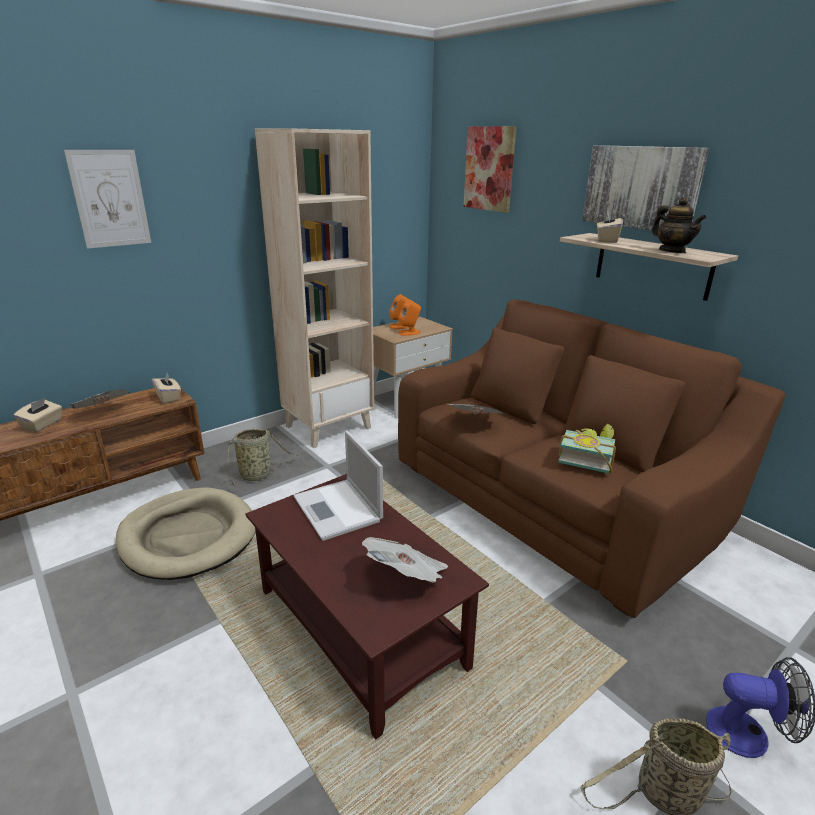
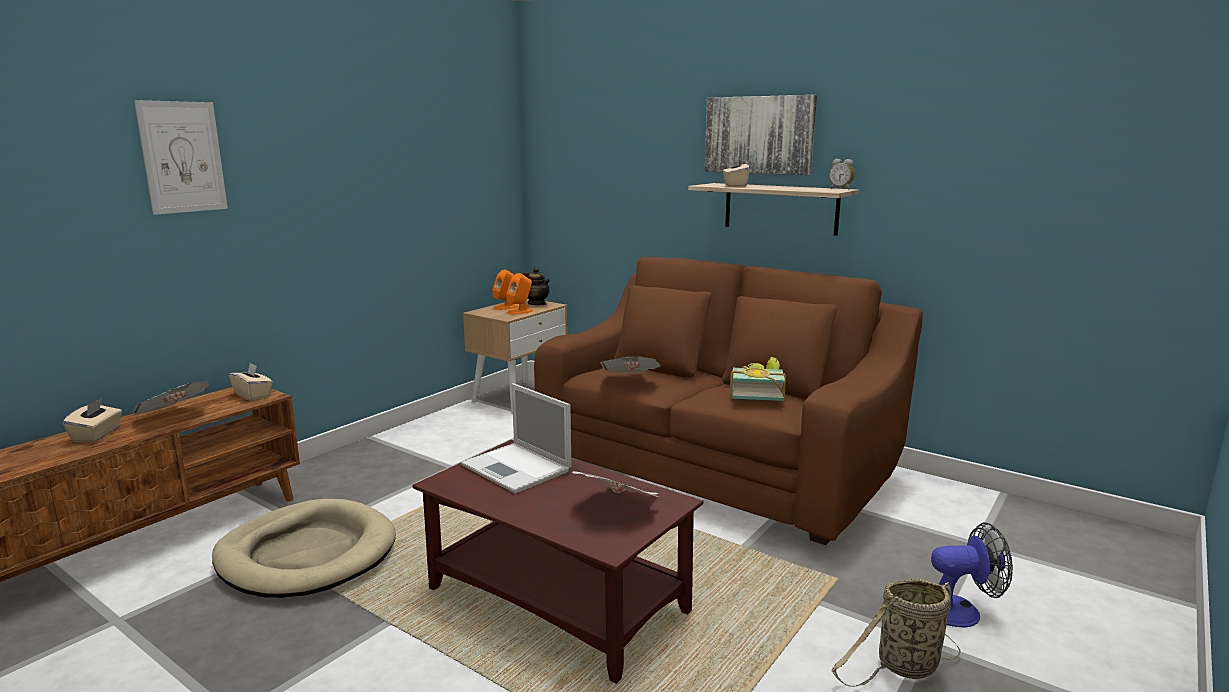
camera: 15 degrees left, 10 degrees down
(258, 475) = (368, 486): basket -> none
(328, 426) = (435, 430): beige bookcase -> none
(489, 169) = (595, 127): picture -> none
(672, 251) = (800, 189): teapot -> teapot (537, 304)
(718, 254) = (841, 189): none -> alarm clock

